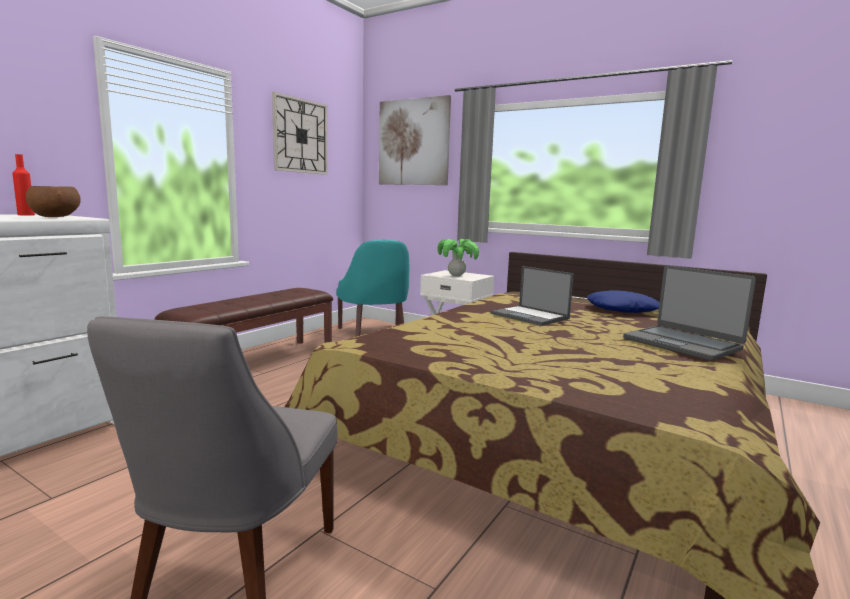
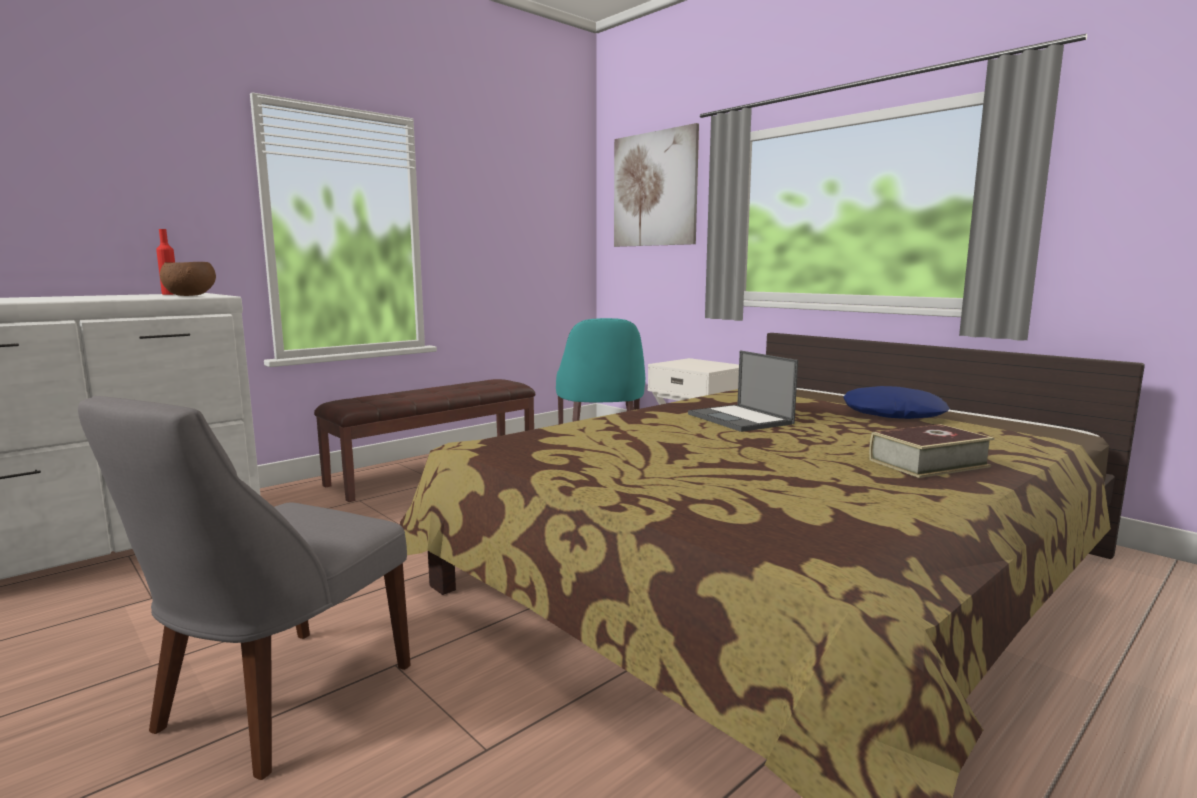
camera: 15 degrees right, 0 degrees up
(300, 136) = (507, 190): wall clock -> none
(456, 275) = (695, 365): potted plant -> none
(682, 344) = (928, 463): laptop -> book

